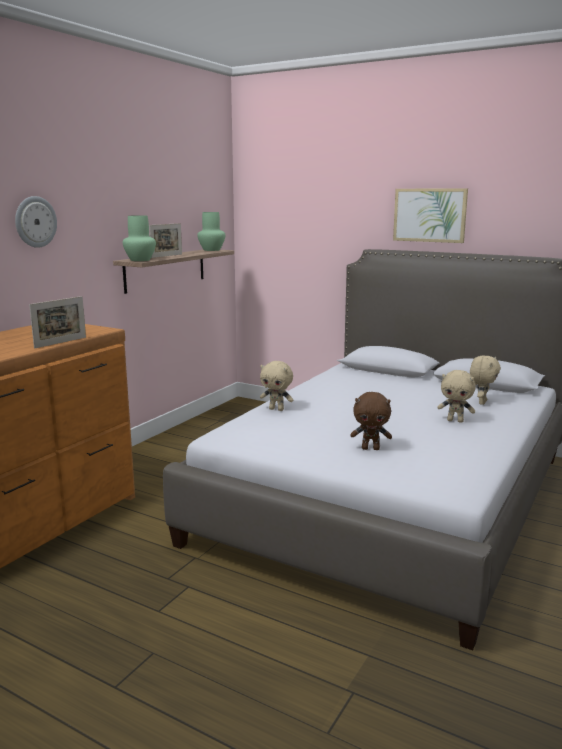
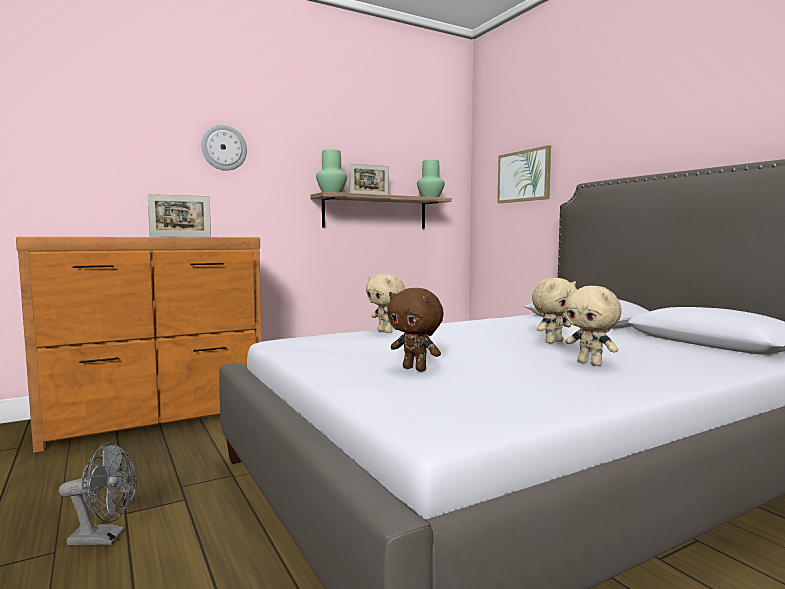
camera: 30 degrees right, 10 degrees down
(174, 631) = (105, 538): none -> grey fan
(429, 215) = (657, 132): picture -> picture (524, 176)
(481, 402) = (668, 354): beige plush toy -> beige plush toy (553, 342)

